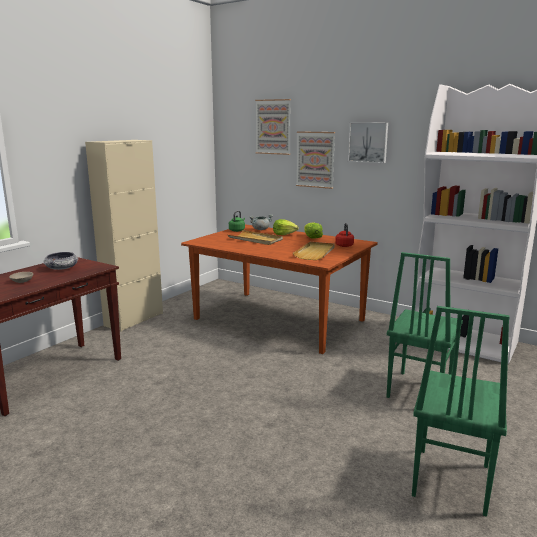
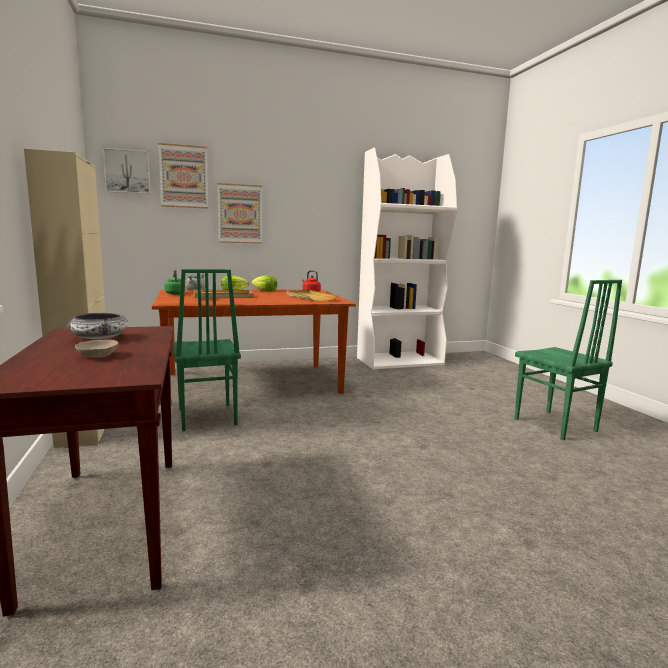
camera: 50 degrees left, 5 degrees down
(368, 142) = (296, 197): picture -> picture (127, 171)
(417, 390) = (441, 392): green chair -> green chair (206, 417)

